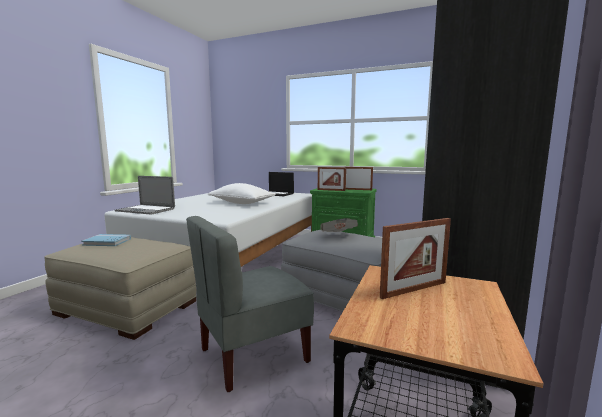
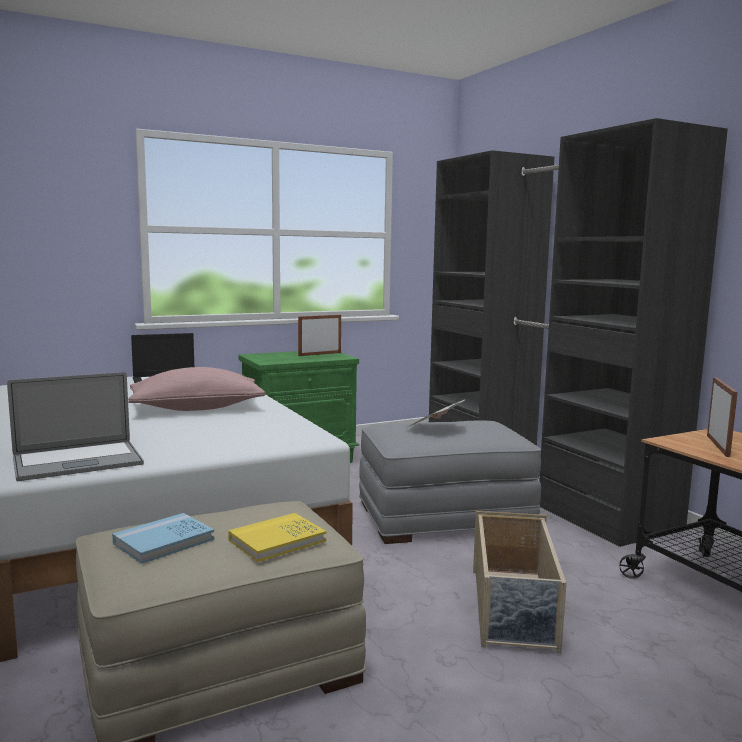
camera: 50 degrees left, 0 degrees up
(121, 253) = (277, 540): none -> yellow book
(241, 203) = (197, 408): white pillow -> pink pillow
(252, 355) = (514, 609): grey chair -> beige storage box
(331, 190) = (291, 360): picture frame -> none

